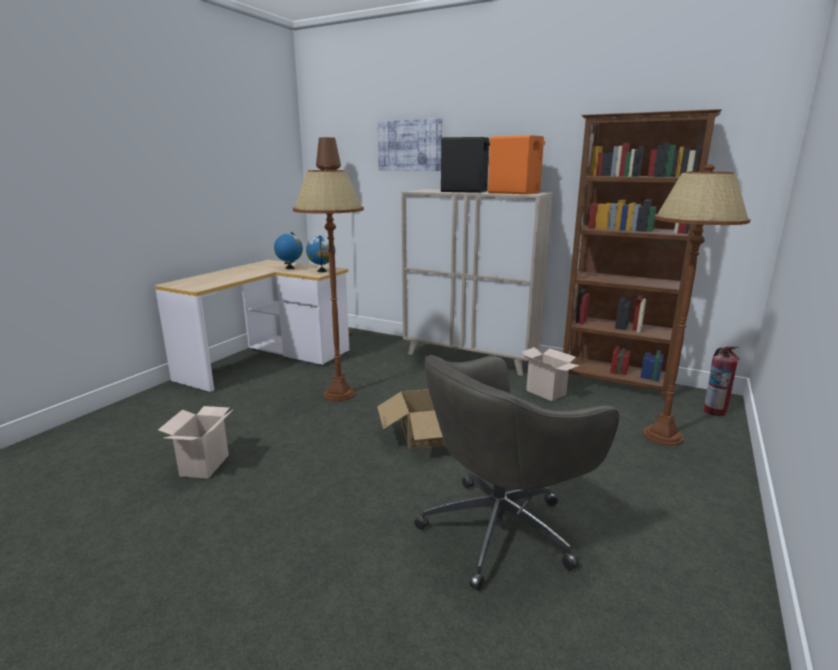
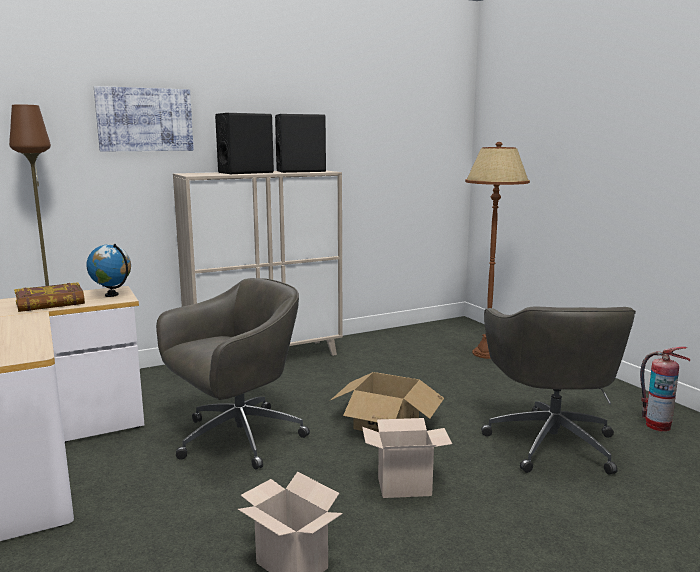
camera: 55 degrees left, 5 degrees down
(290, 268) = (50, 303): globe -> book
(339, 394) = (236, 439): brown floor lamp -> grey office chair
(514, 193) = (301, 171): orange speaker -> black speaker
(547, 392) = (380, 358): cardboard box -> cardboard box (405, 486)
(614, 383) = (397, 335): brown bookcase -> none
(714, 411) = (474, 329): fire extinguisher -> fire extinguisher (657, 425)

